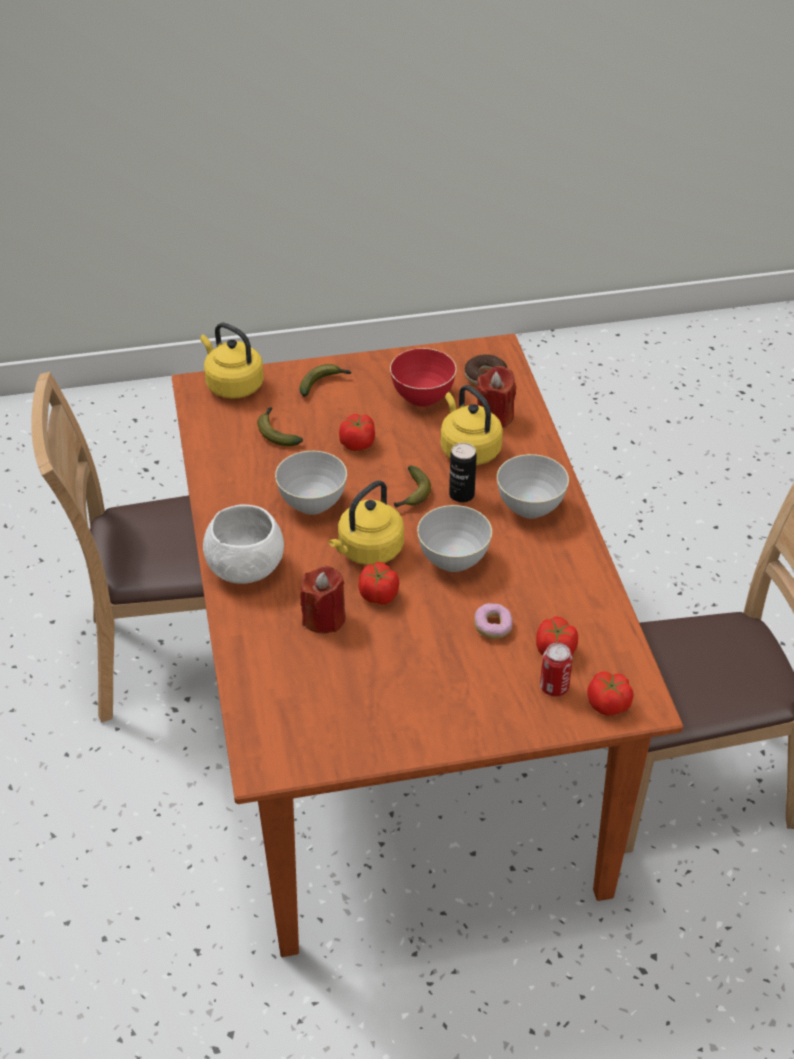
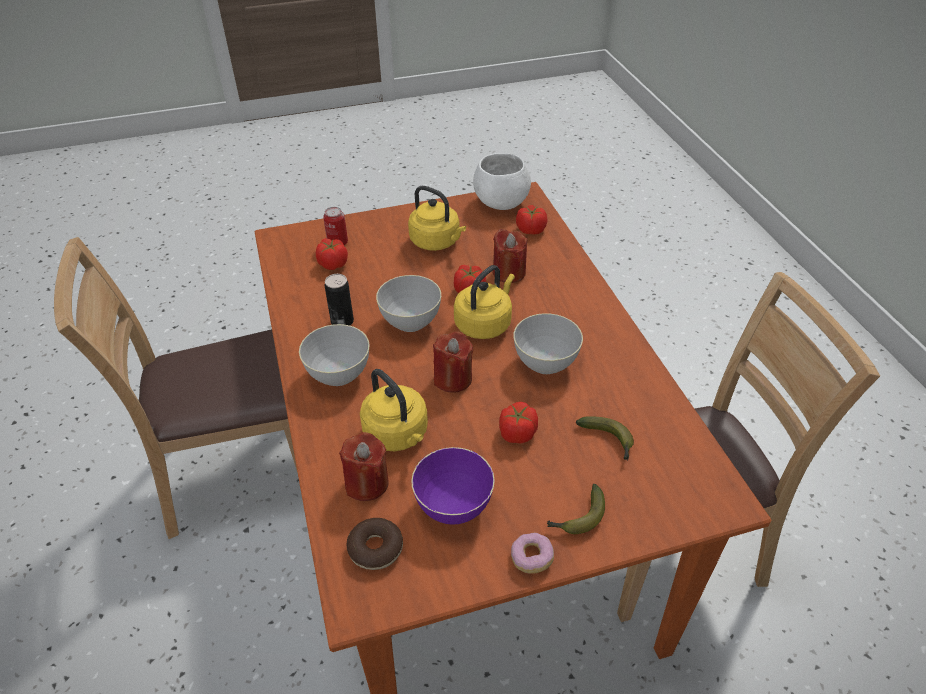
camera: 175 degrees right, 0 degrees up
(232, 385) = (688, 506): yellow kettle -> yellow kettle (437, 242)
(245, 569) = (584, 303): white bowl -> white bowl (502, 202)
(411, 494) = (453, 379): banana -> red candle
(422, 397) = (453, 506): red bowl -> purple bowl
(461, 495) = (404, 382): can -> can (342, 321)
(493, 627) = (379, 275): donut -> donut (531, 558)
(608, 704) = (301, 236): tomato -> tomato (530, 230)

